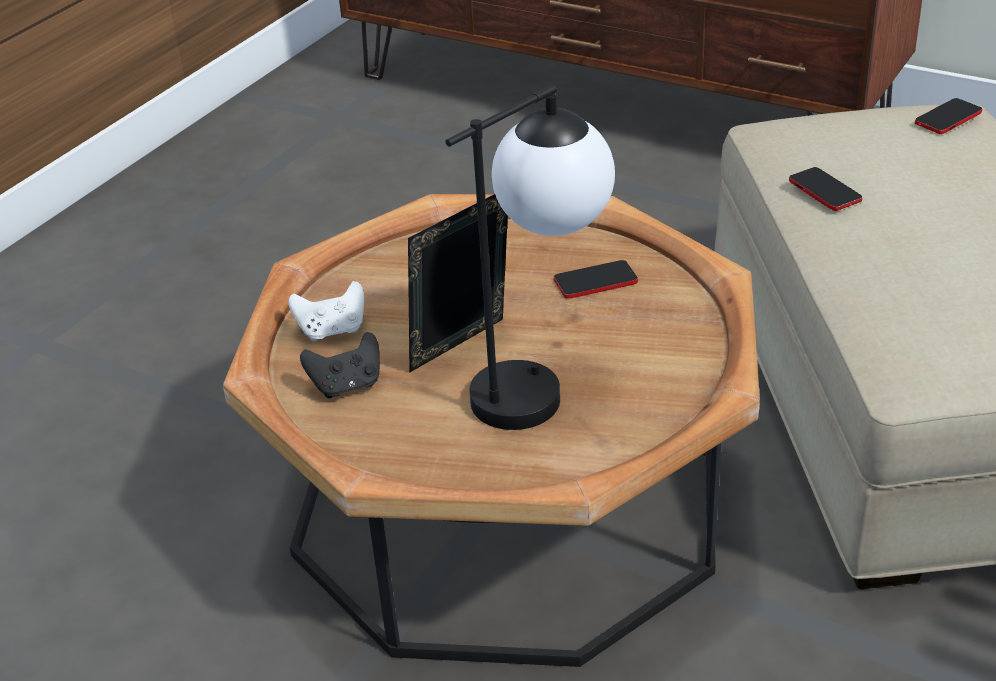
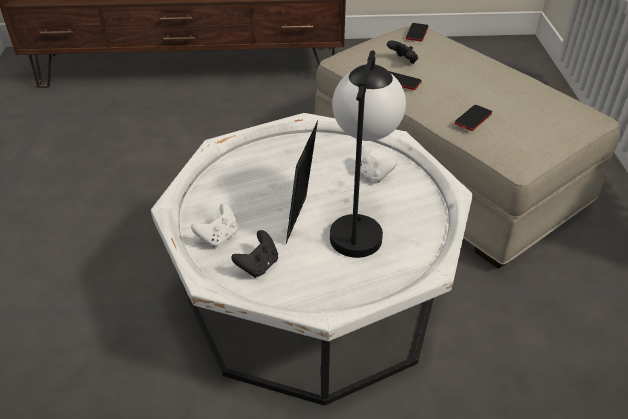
camera: 35 degrees left, 5 degrees up
(508, 503) = (313, 295): brown coffee table -> white coffee table
(595, 281) = (333, 160): phone -> phone (473, 118)
(636, 321) = (372, 174): none -> white game controller
(866, 159) = (403, 61): none -> black game controller

